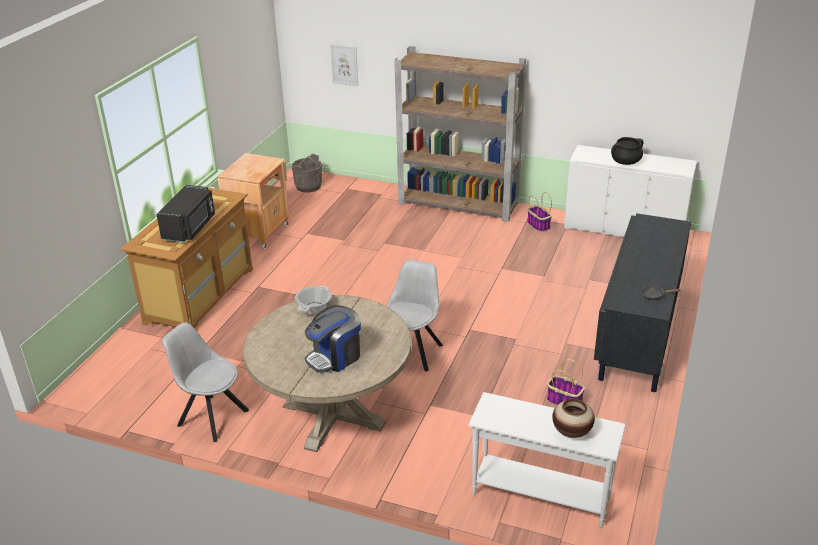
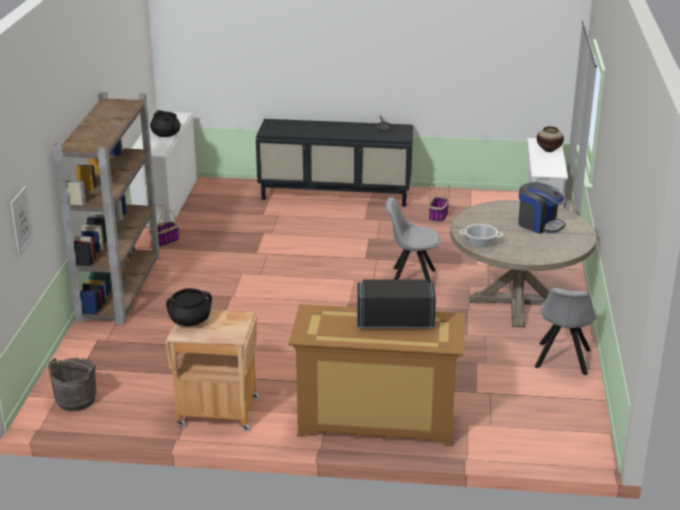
camera: 105 degrees left, 5 degrees down
(262, 160) = (190, 321): none -> black cooking pot

